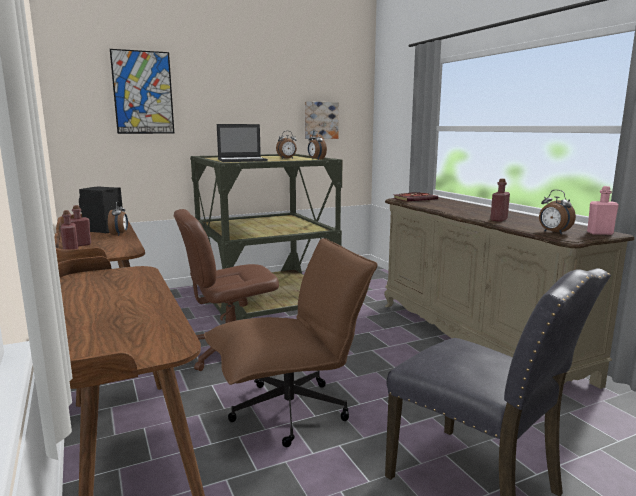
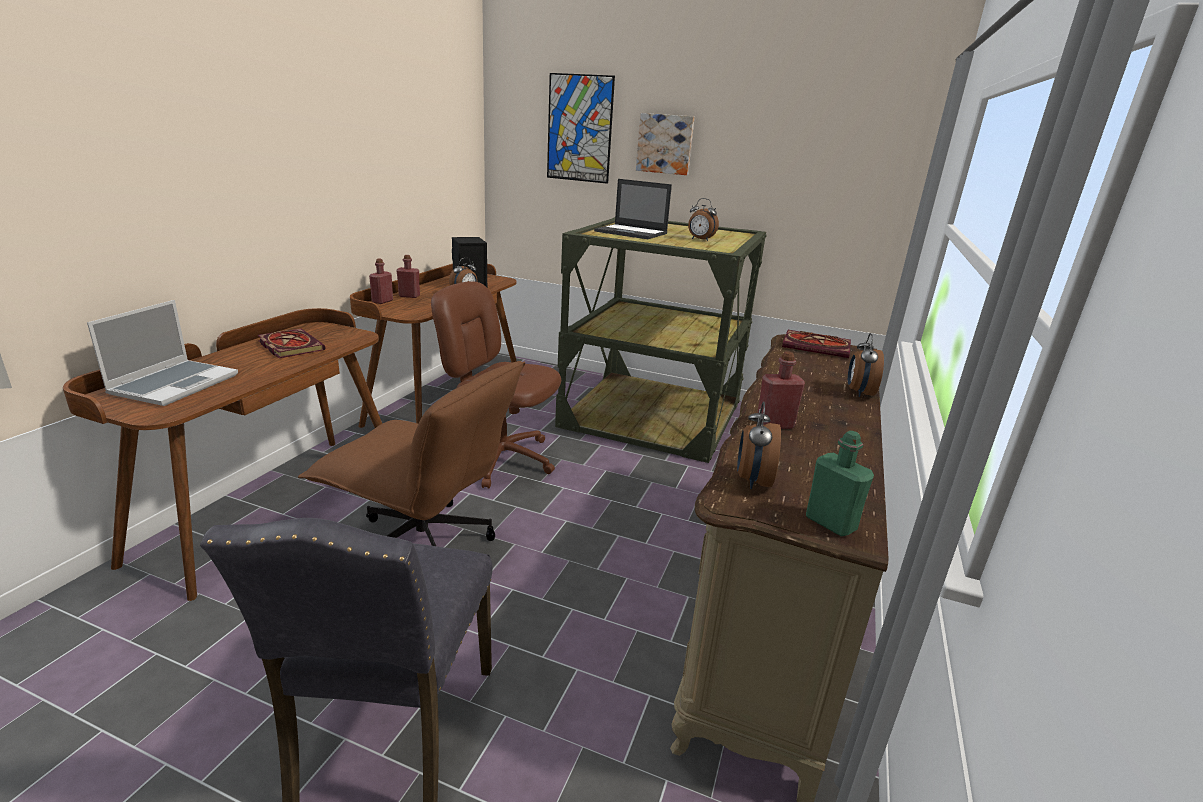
camera: 45 degrees right, 10 degrees up
(105, 290) = (289, 346): none -> book
(107, 335) = (175, 384): none -> laptop
(316, 159) = (722, 248): alarm clock -> alarm clock (859, 392)
(320, 120) = (825, 185): picture -> picture (665, 144)
(600, 233) = (830, 523): pink bottle -> green bottle

